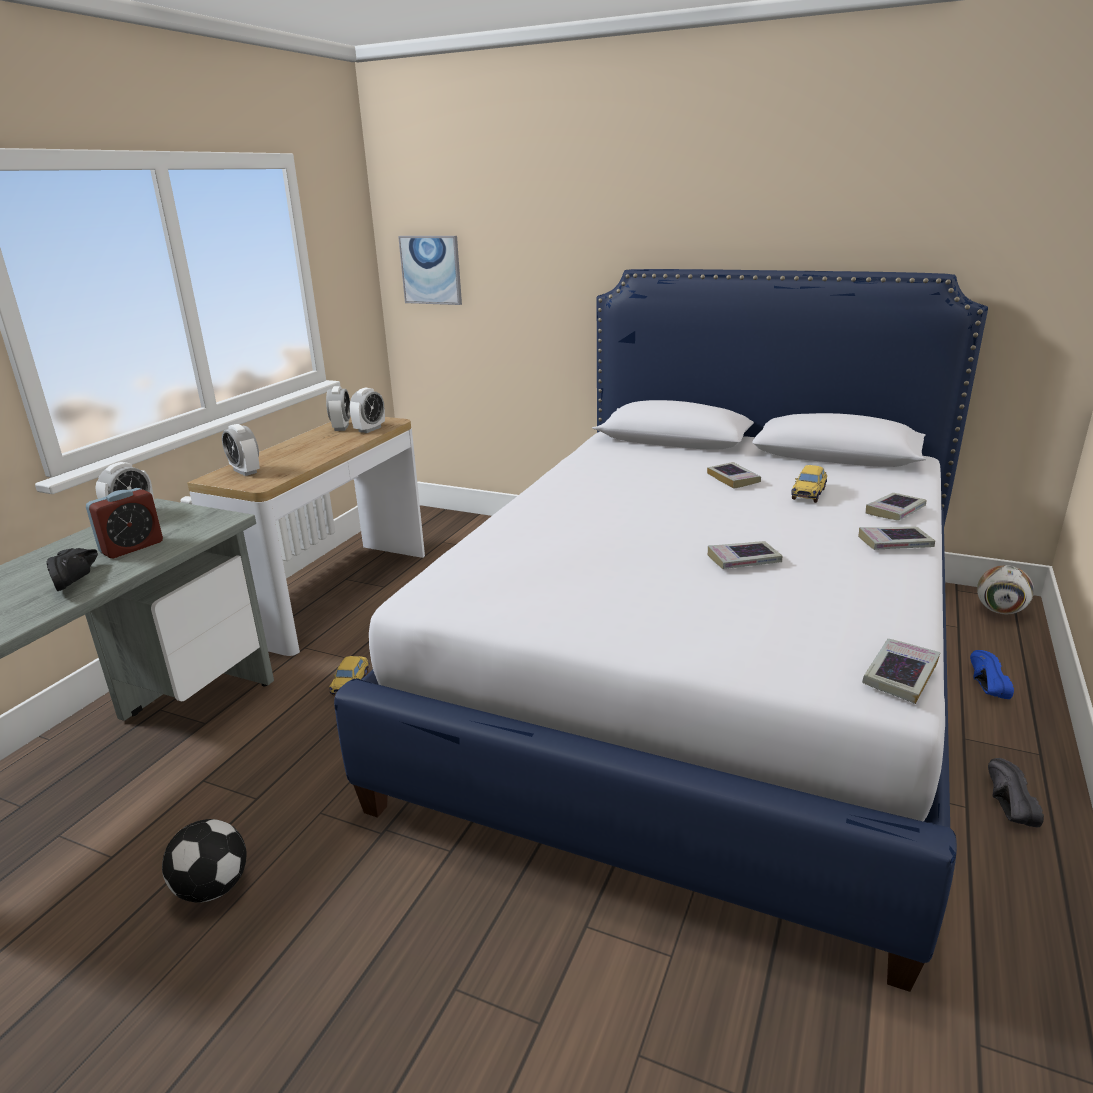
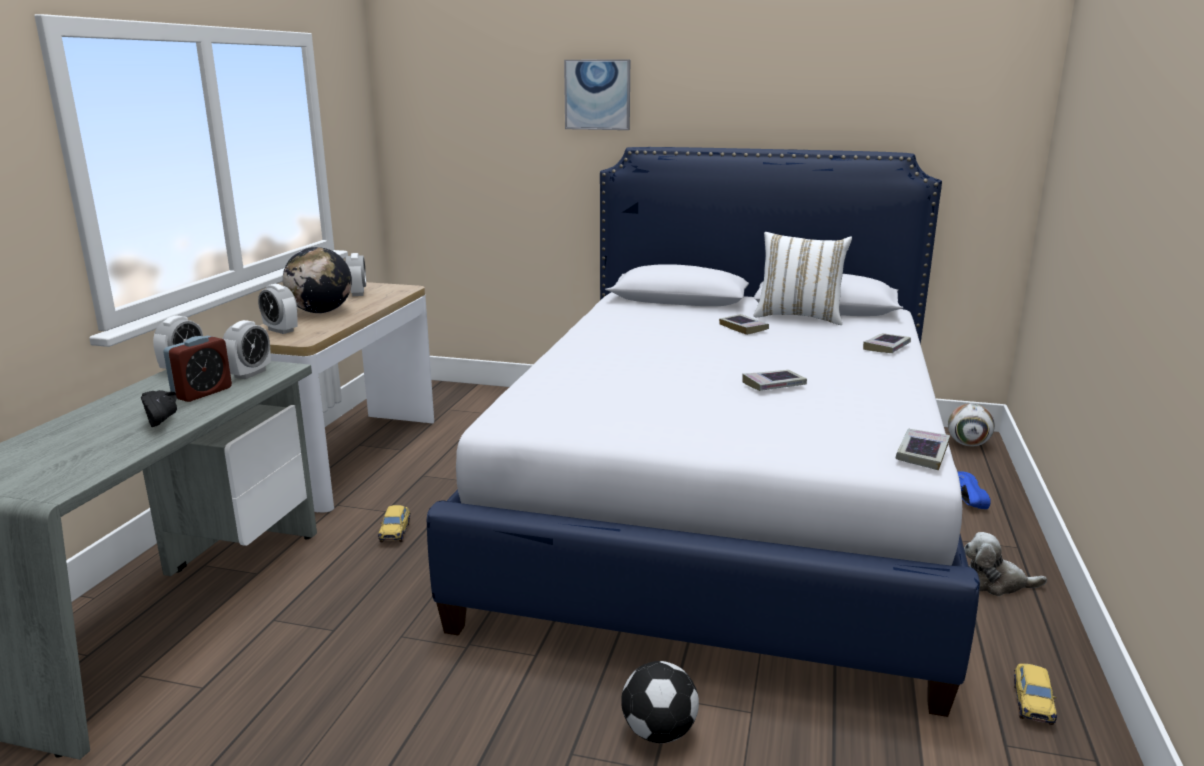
camera: 10 degrees left, 5 degrees down
(211, 888) = (315, 703): football -> football (658, 732)
(294, 449) = (321, 312): none -> globe
(369, 429) = (387, 294): alarm clock -> alarm clock (250, 374)
(431, 270) = (433, 146): picture -> picture (597, 95)
(802, 466) = (799, 317): none -> white pillow
(809, 493) = (811, 337): toy car -> toy car (1032, 703)
(895, 543) = (893, 369): book -> none
(1003, 803) = (995, 583): black shoe -> plush toy

